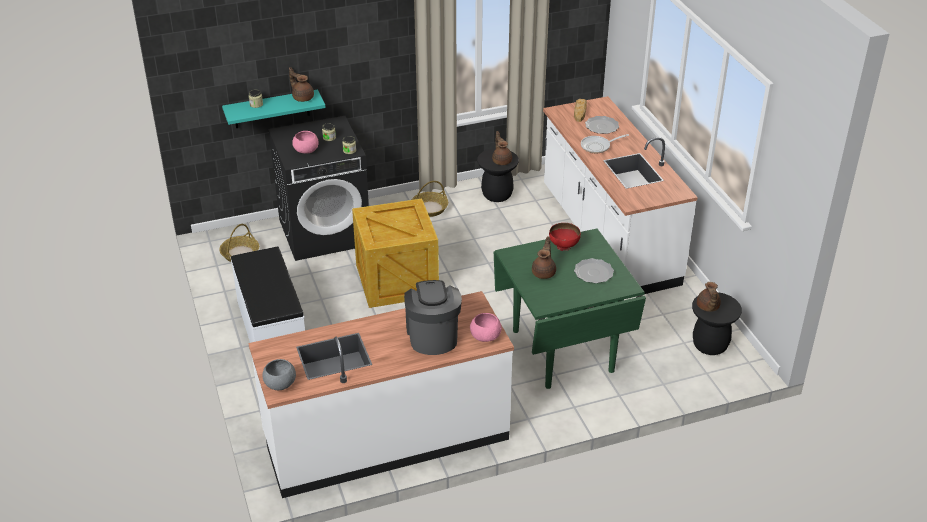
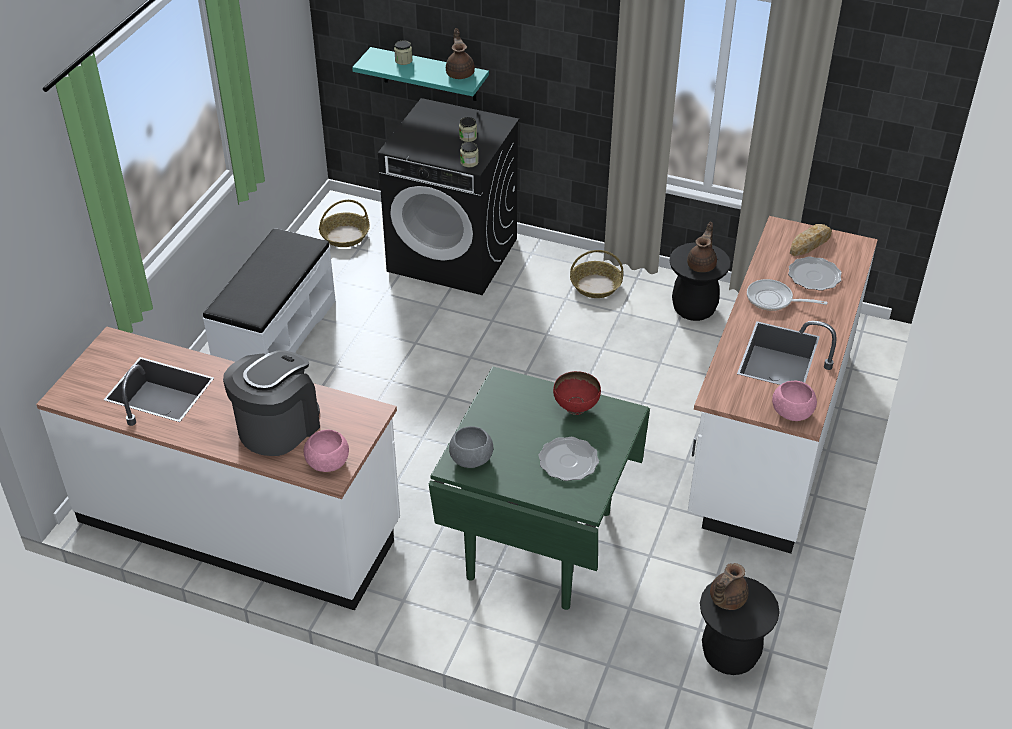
camera: 40 degrees right, 5 degrees up
(280, 384) = (75, 388): grey bowl -> grey bowl (471, 458)
(306, 150) = (425, 141): pink bowl -> pink bowl (792, 413)
(395, 279) = (460, 349): crate -> none
(544, 272) = (511, 426): brown teapot -> none

